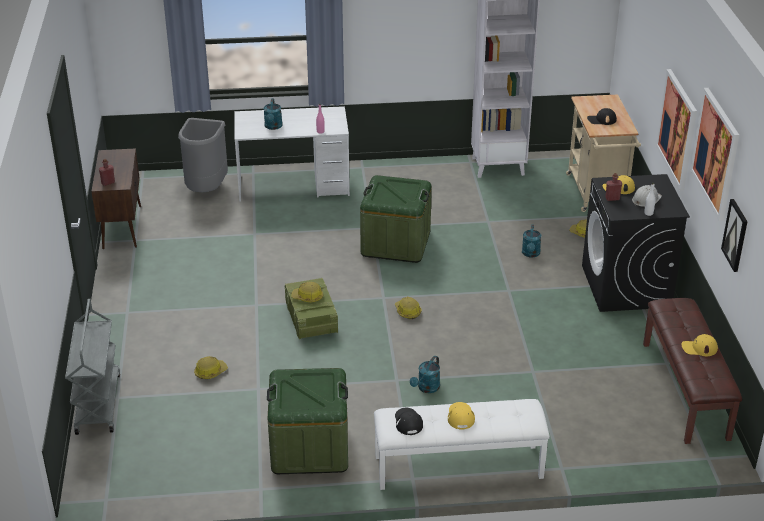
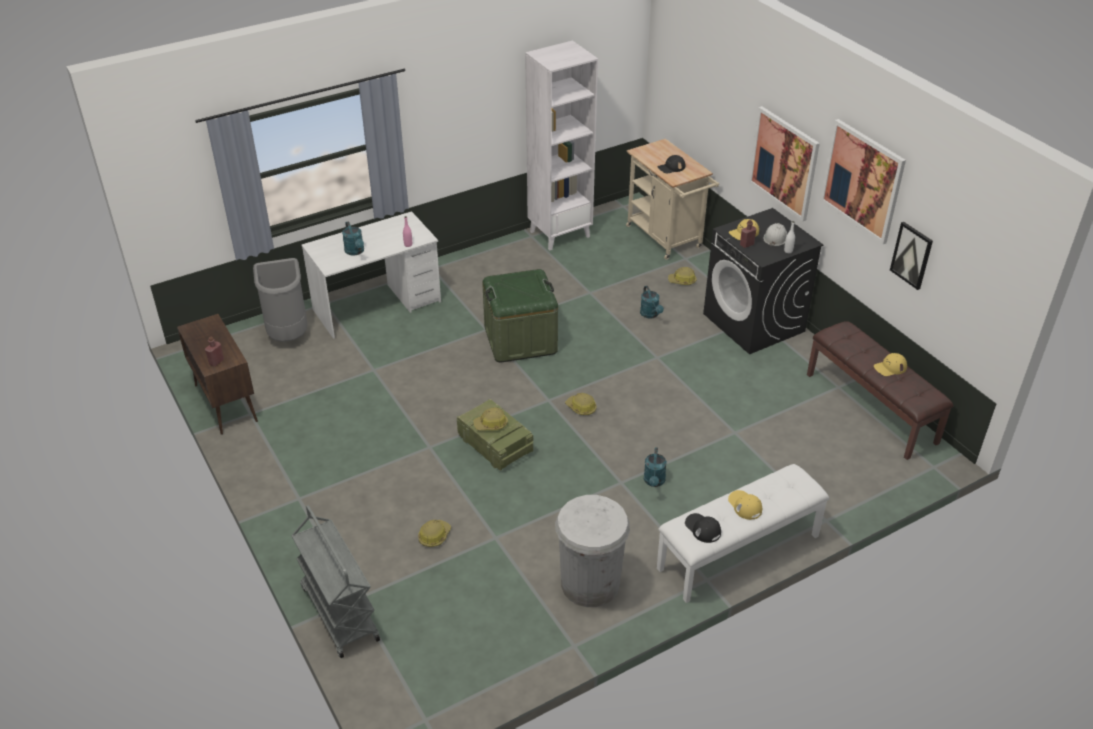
camera: 25 degrees left, 5 degrees up
(309, 448) = (590, 583): green storage box -> white trash can

